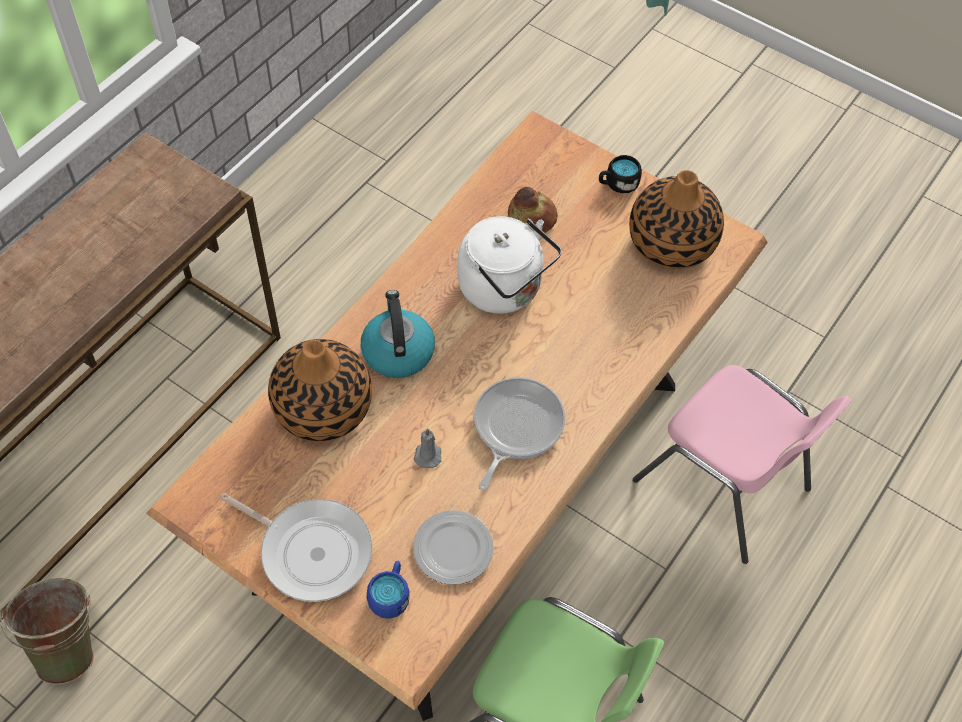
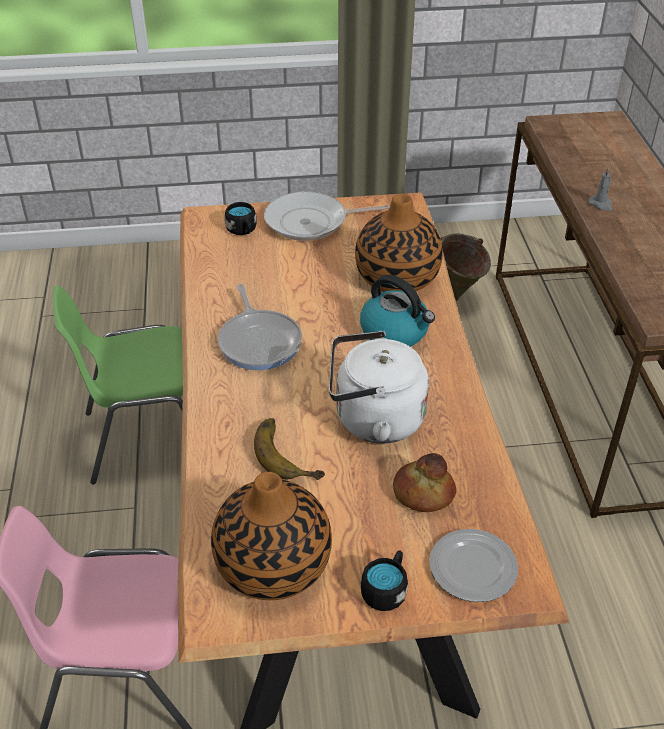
camera: 140 degrees right, 15 degrees down
(390, 595) = (243, 230): blue mug -> black mug
(428, 454) = (300, 295): grey candle -> grey candle (601, 204)
(452, 550) = (229, 265): plate -> plate (472, 567)
(589, 308) = (290, 452): none -> banana

